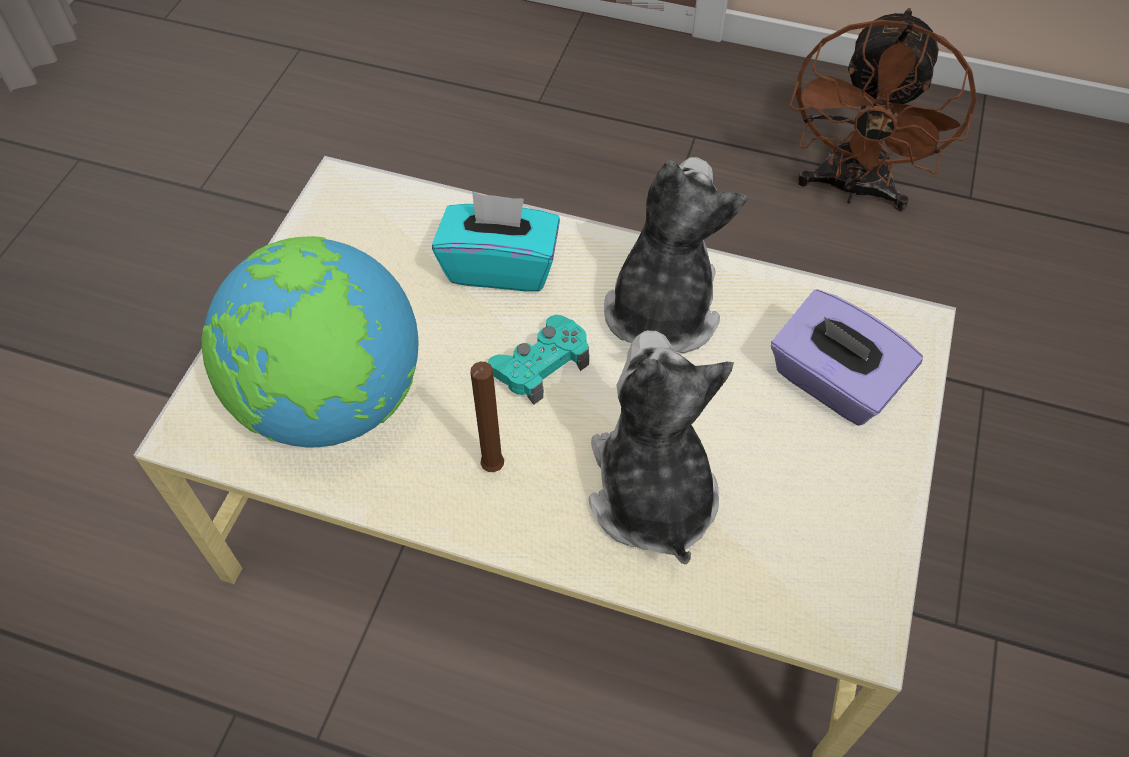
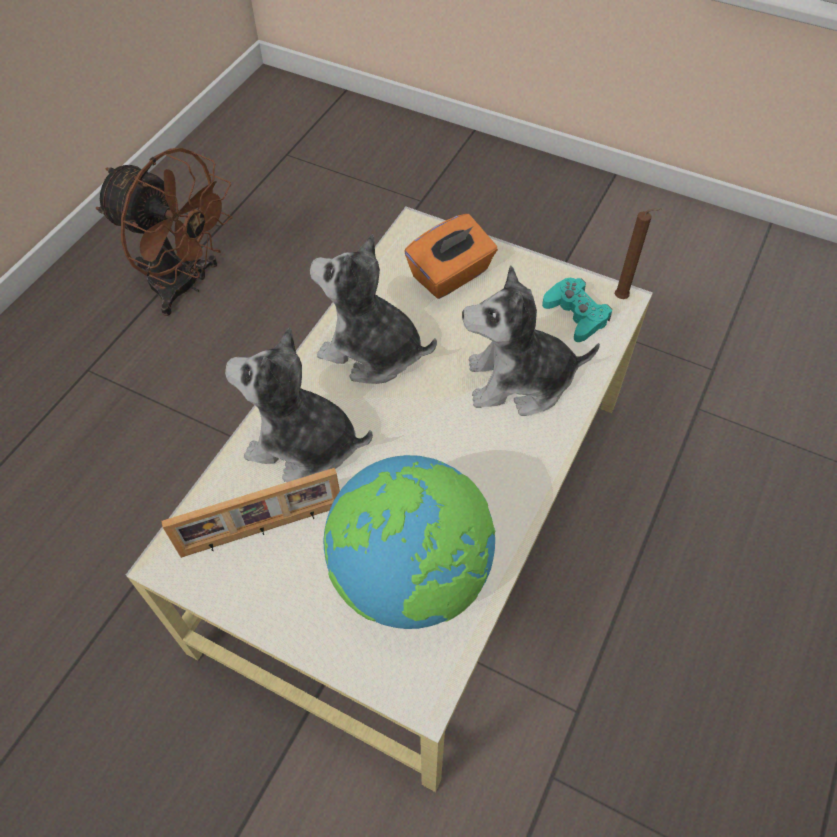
camera: 80 degrees left, 0 degrees up
(382, 252) = (263, 530): none -> picture frame
(491, 470) = (490, 471): brown candle -> brown candle (623, 298)
(500, 266) = (303, 446): turquoise tissue box -> plush toy
(541, 365) = (404, 430): turquoise game controller -> turquoise game controller (576, 315)
(832, 382) = (451, 275): purple tissue box -> orange tissue box

